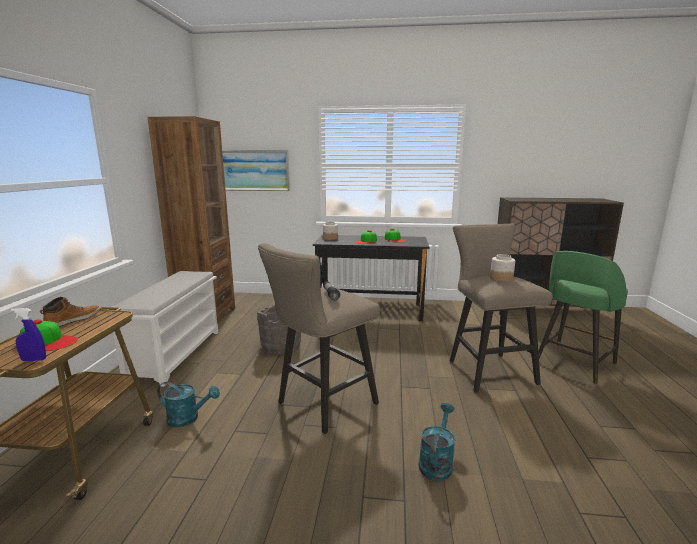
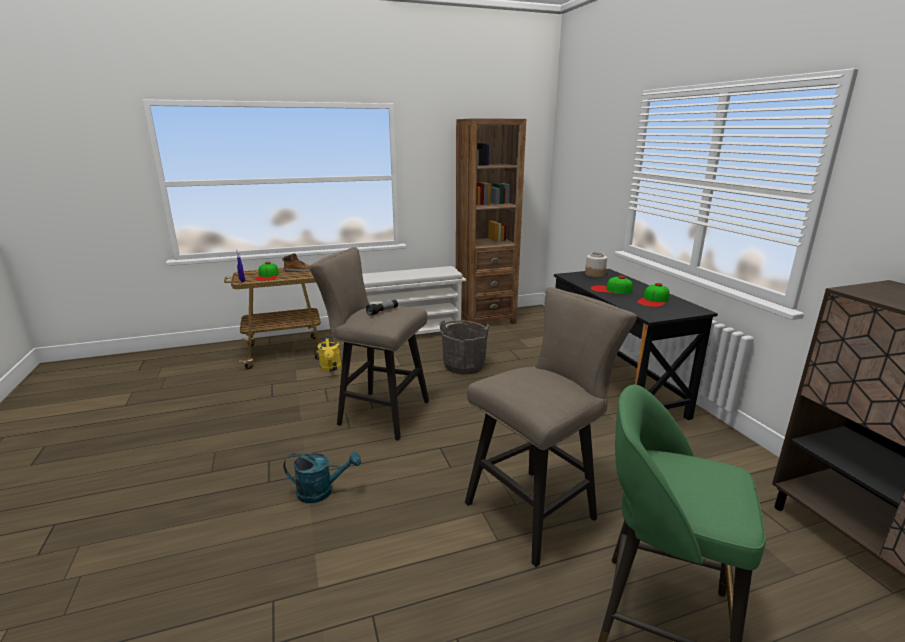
camera: 65 degrees right, 5 degrees up
(188, 418) = (331, 368): turquoise watering can -> yellow watering can
(253, 170) = (580, 174): picture -> none
(501, 279) = (534, 381): jar -> none

